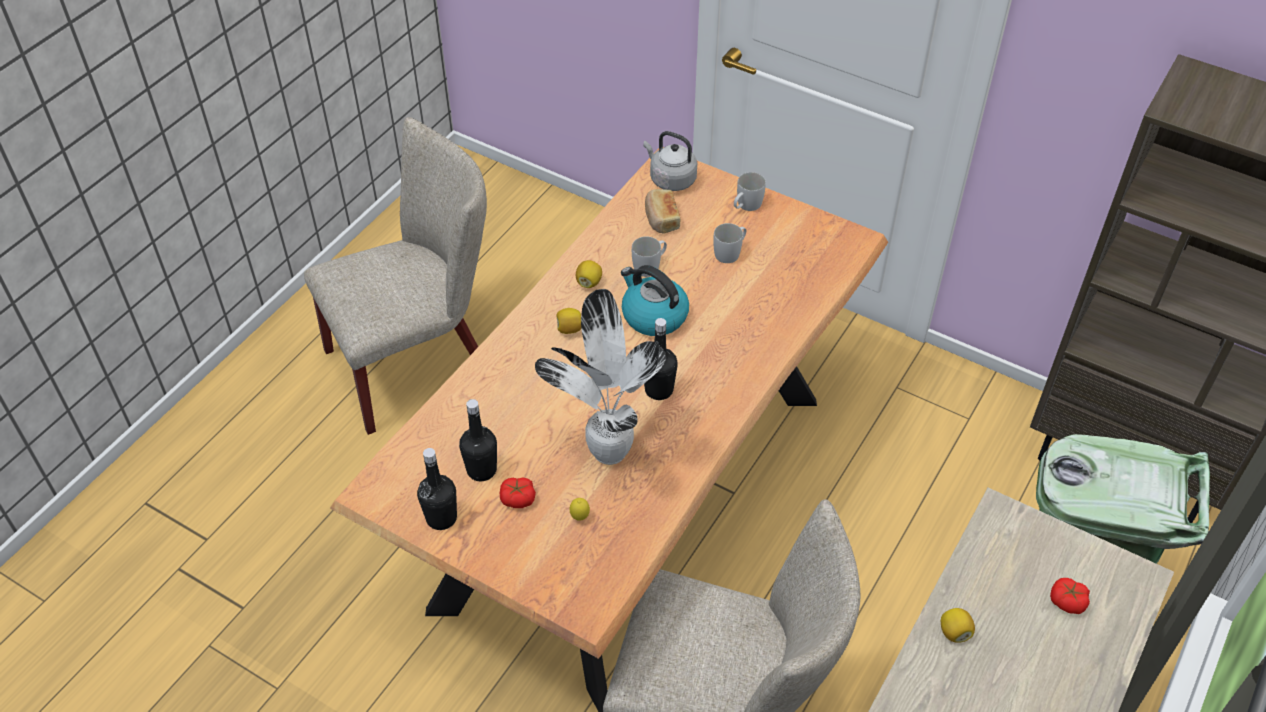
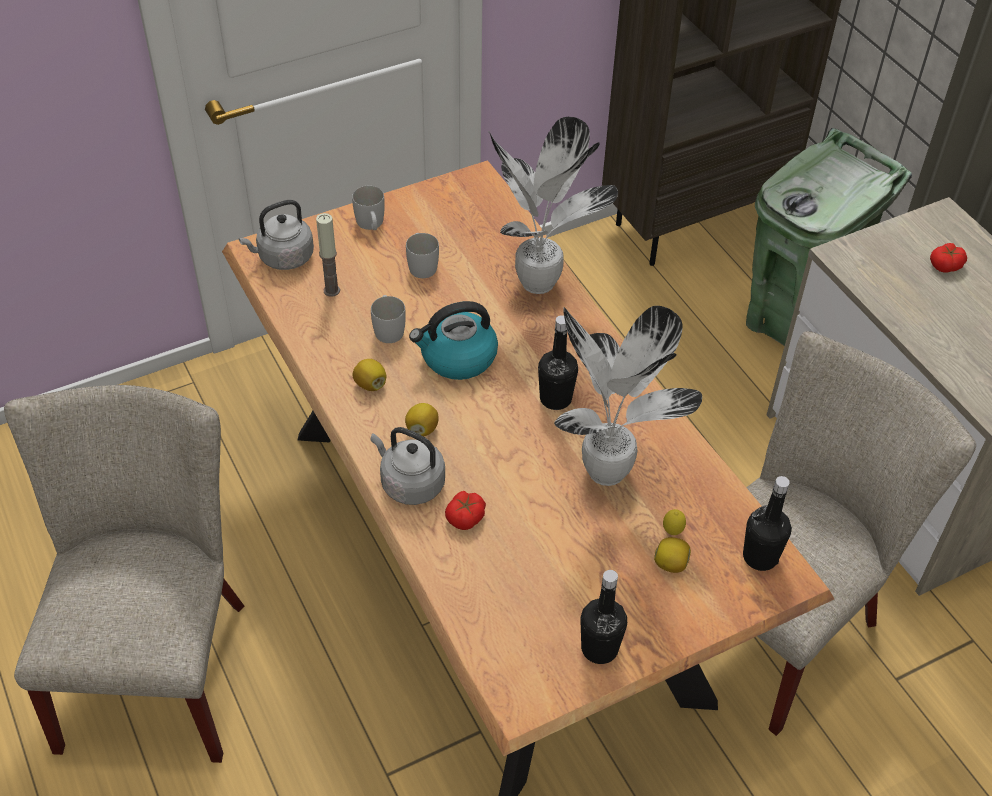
camera: 60 degrees left, 0 degrees up
(481, 470) = (558, 585): black bottle -> black bottle (760, 557)
(515, 346) = (409, 483): none -> grey kettle
(518, 499) = (617, 571): tomato -> tomato (465, 517)
(661, 219) = (331, 290): bread -> candle
(771, 328) = (540, 285): none -> potted plant
(954, 632) = (941, 343): lemon -> lemon (671, 564)

